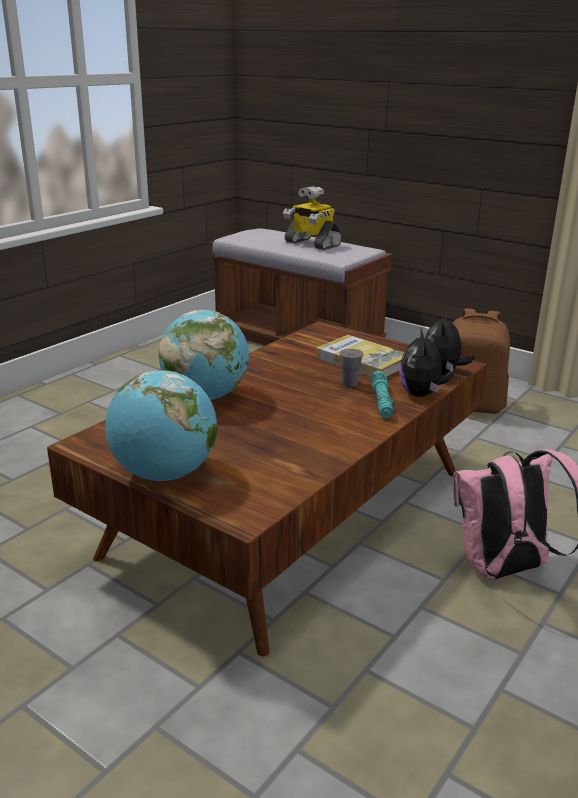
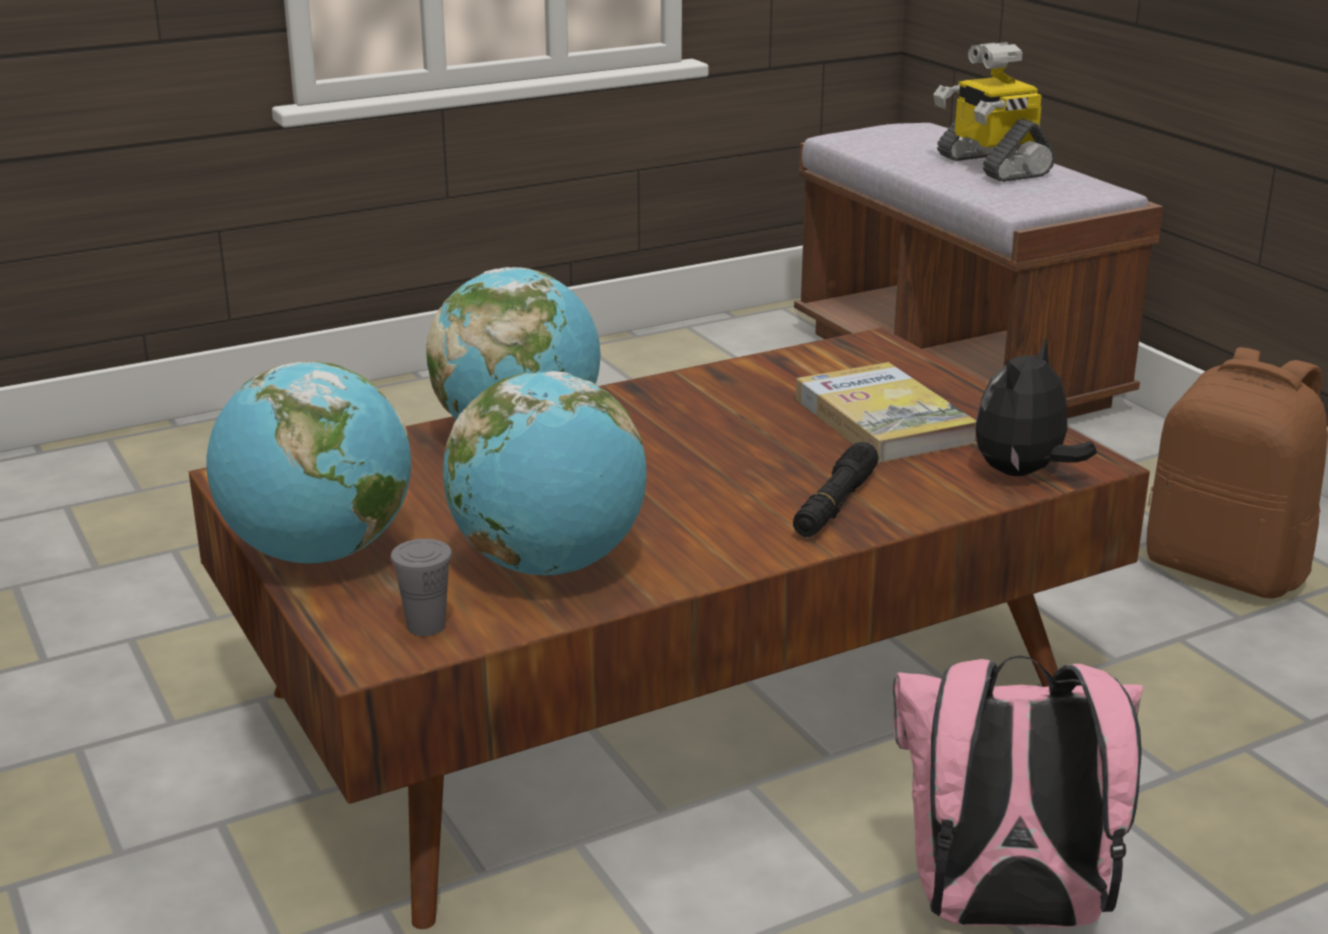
camera: 25 degrees right, 0 degrees up
(285, 455) = (549, 565): none -> globe
(349, 383) = (808, 459): grey cup -> grey cup (426, 626)
(381, 401) = (834, 504): turquoise flashlight -> black flashlight
(421, 394) = (932, 506): plush toy -> none

